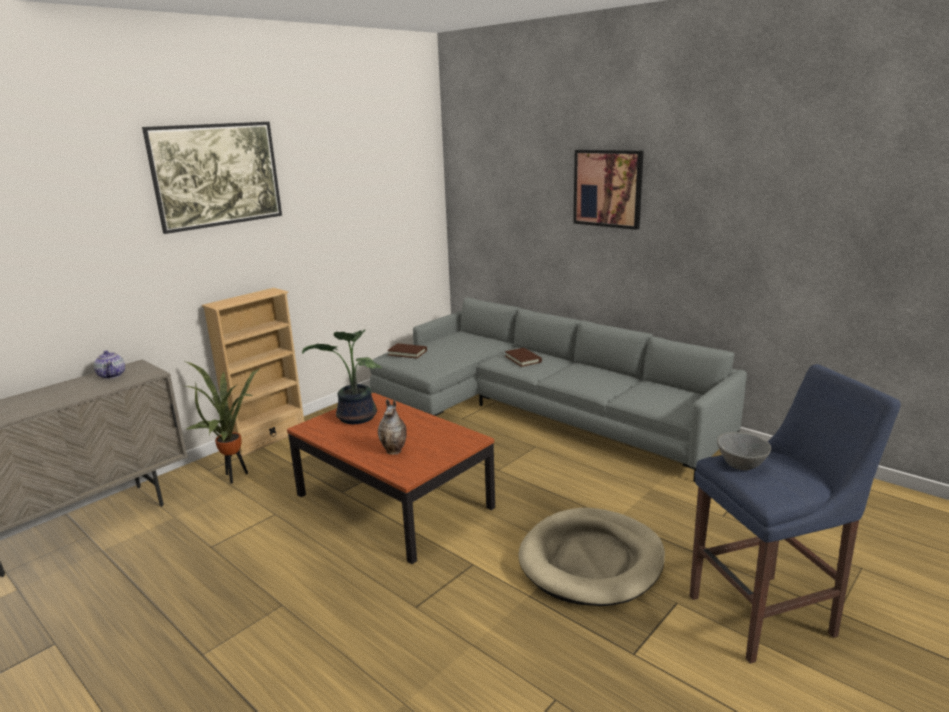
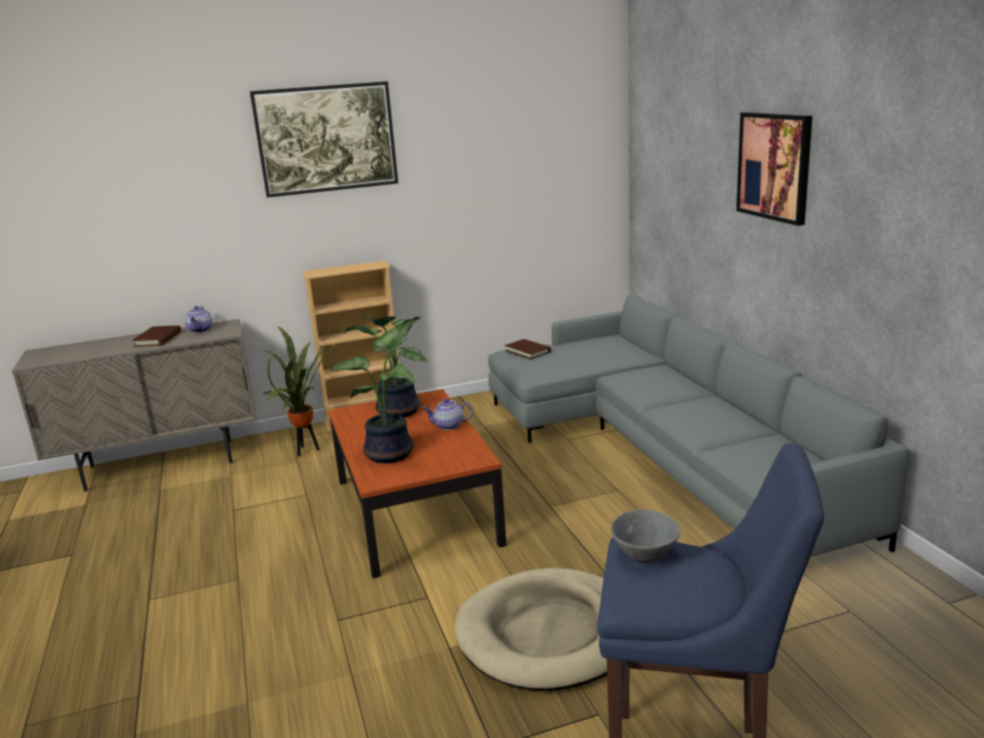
camera: 30 degrees right, 0 degrees up
(395, 451) = (392, 453): vase -> potted plant
(416, 420) = (448, 426): none -> teapot
(523, 359) = (650, 380): brown book -> brown book (158, 339)

